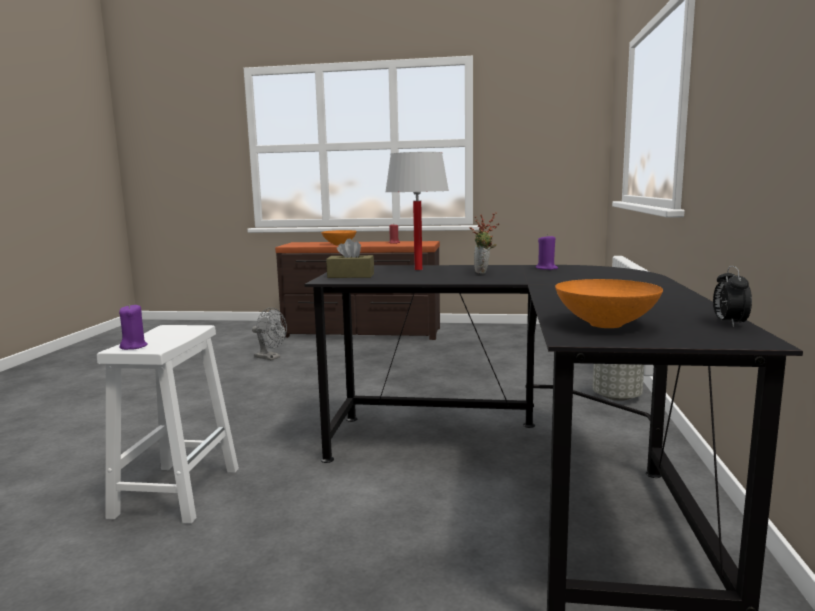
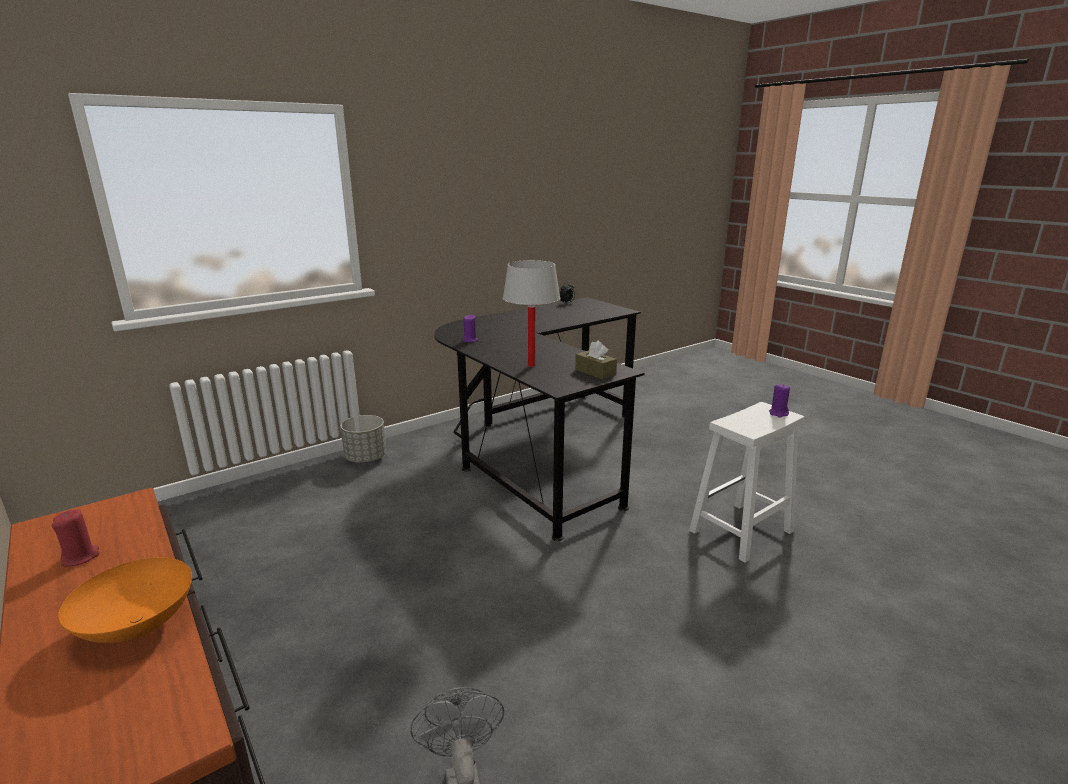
camera: 135 degrees left, 10 degrees up
(483, 272) = (514, 348): potted plant -> none
(604, 324) = (600, 311): orange bowl -> none

